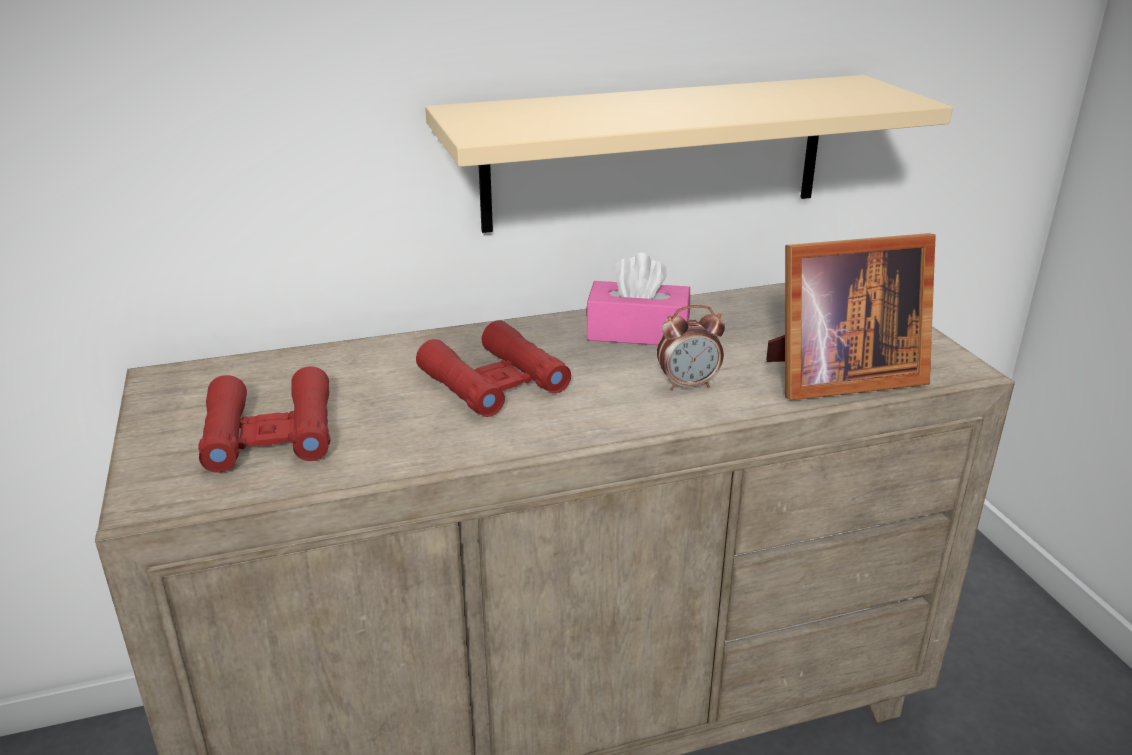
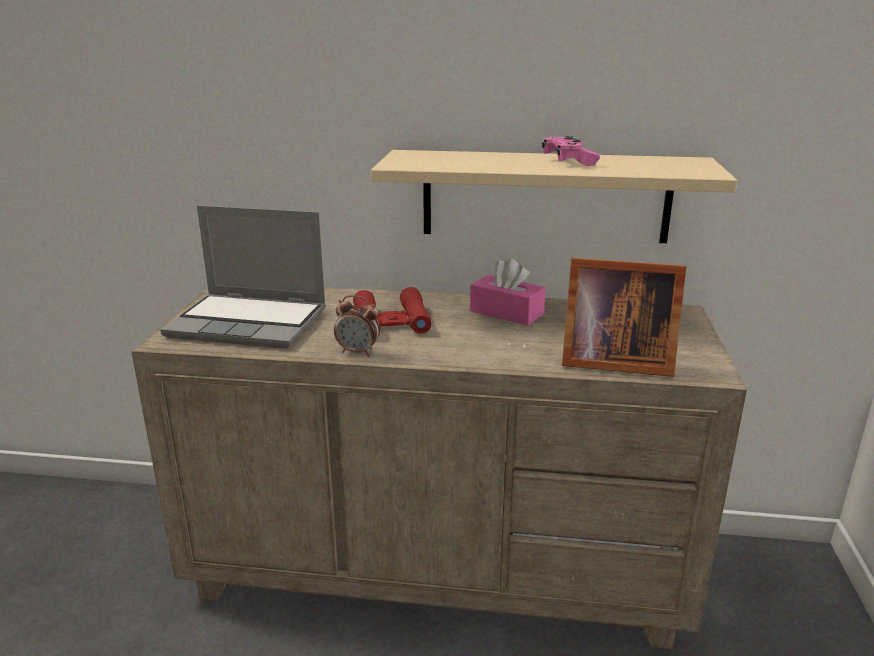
camera: 25 degrees right, 5 degrees down
(269, 434) = (251, 323): red binoculars -> laptop
(688, 385) = (506, 345): alarm clock -> alarm clock (358, 352)
(714, 101) = (569, 162): none -> pink game controller

